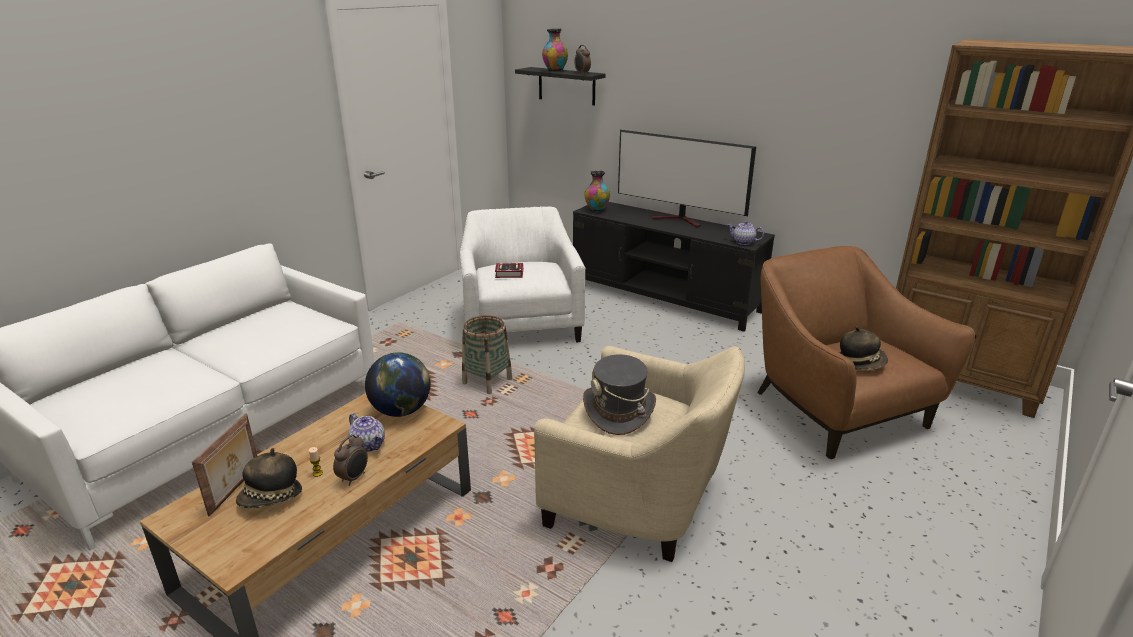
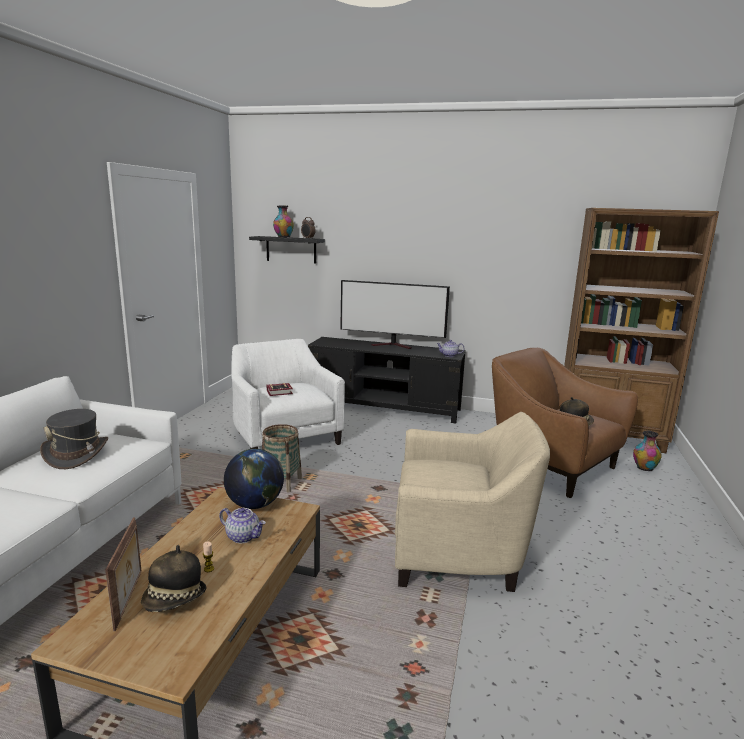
camera: 20 degrees left, 10 degrees down
(354, 478) = (248, 566): alarm clock -> none
(596, 210) = (326, 343): vase -> vase (644, 468)
(619, 411) = (443, 475): grey hat -> grey hat (77, 454)

